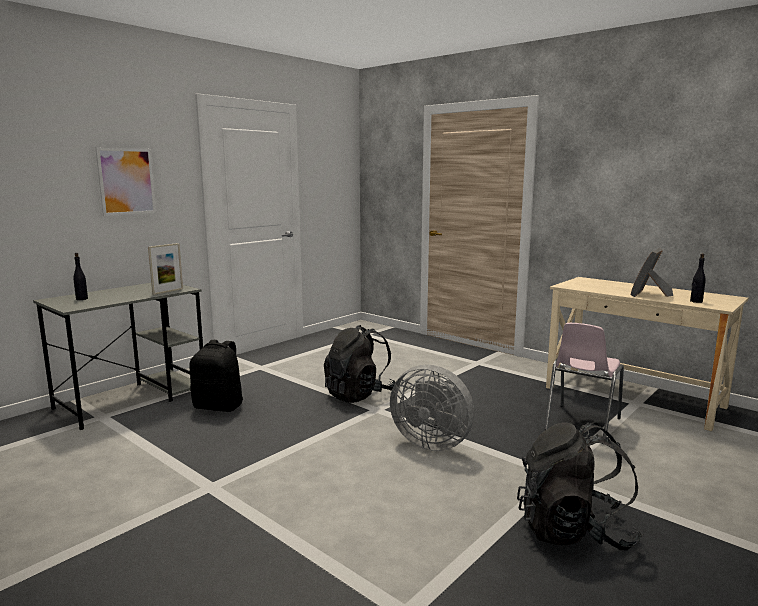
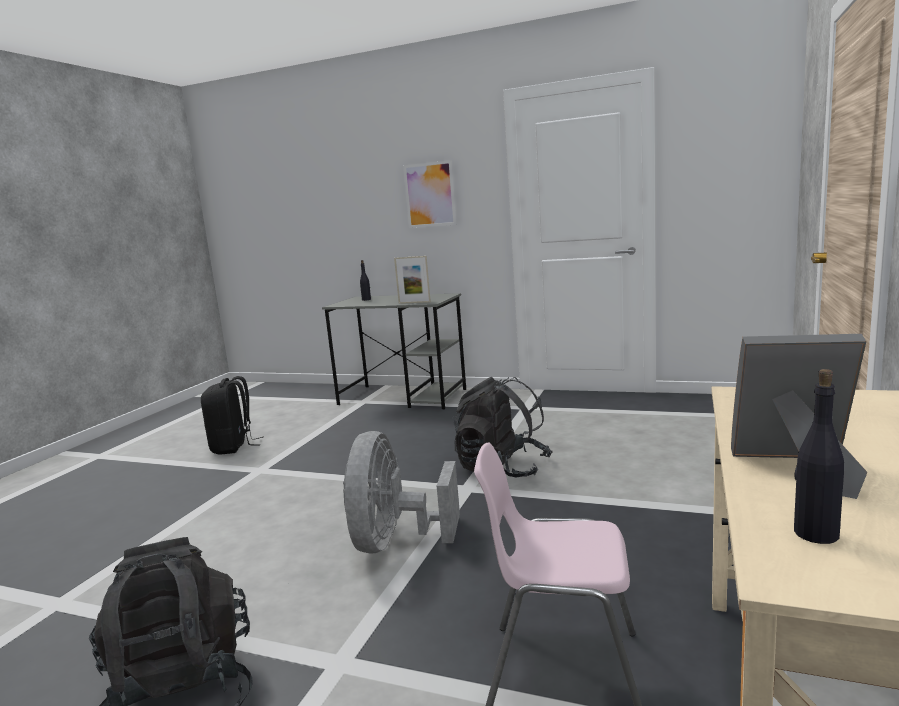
camera: 70 degrees right, 0 degrees up
(219, 406) = (412, 424): black backpack -> black backpack (233, 447)

